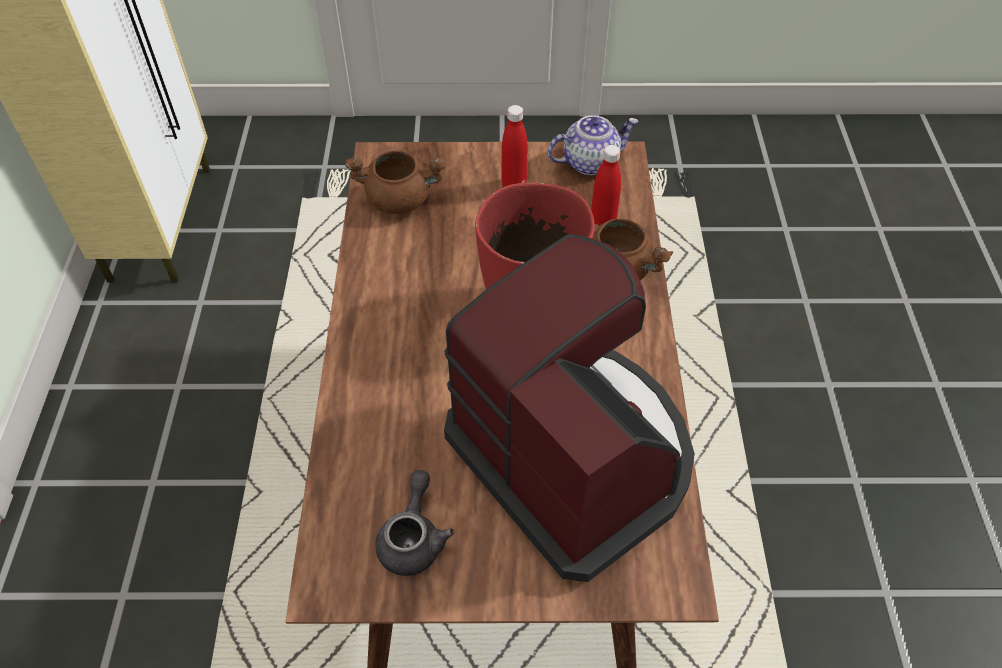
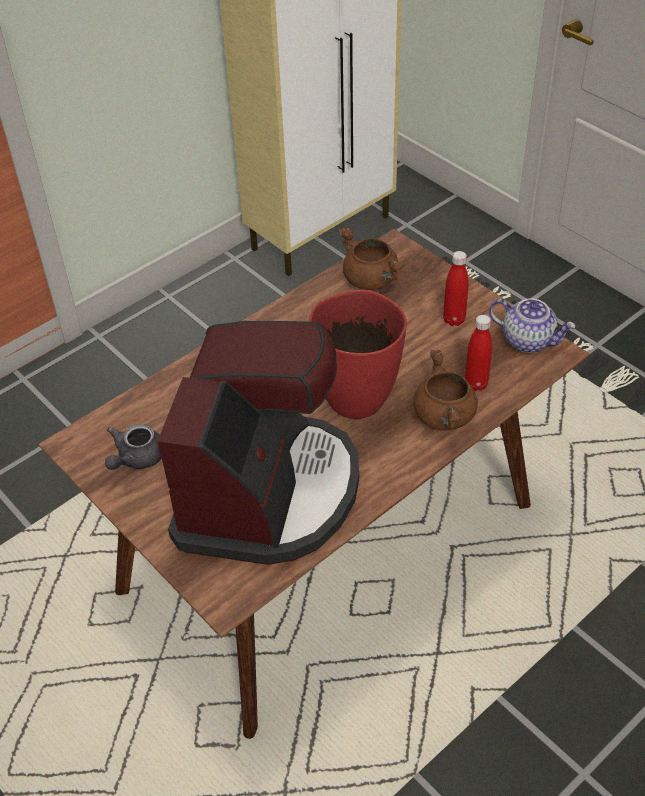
camera: 50 degrees right, 5 degrees down
(413, 538) = (136, 458): grey teapot -> grey teapot turned 150 degrees clockwise

